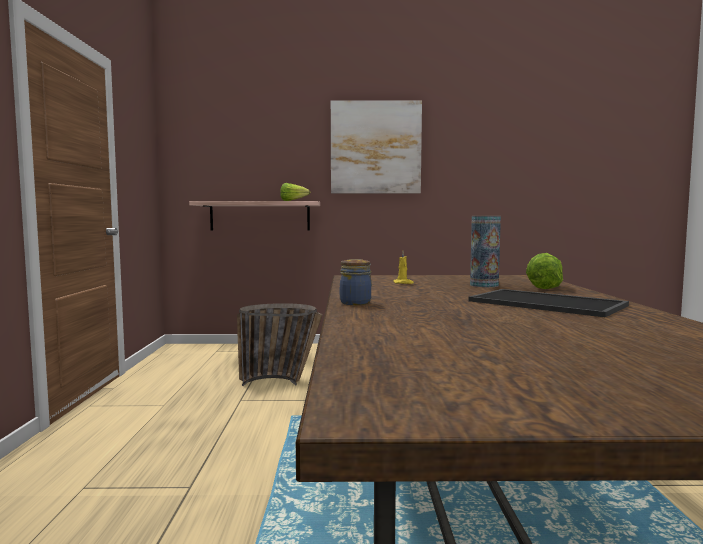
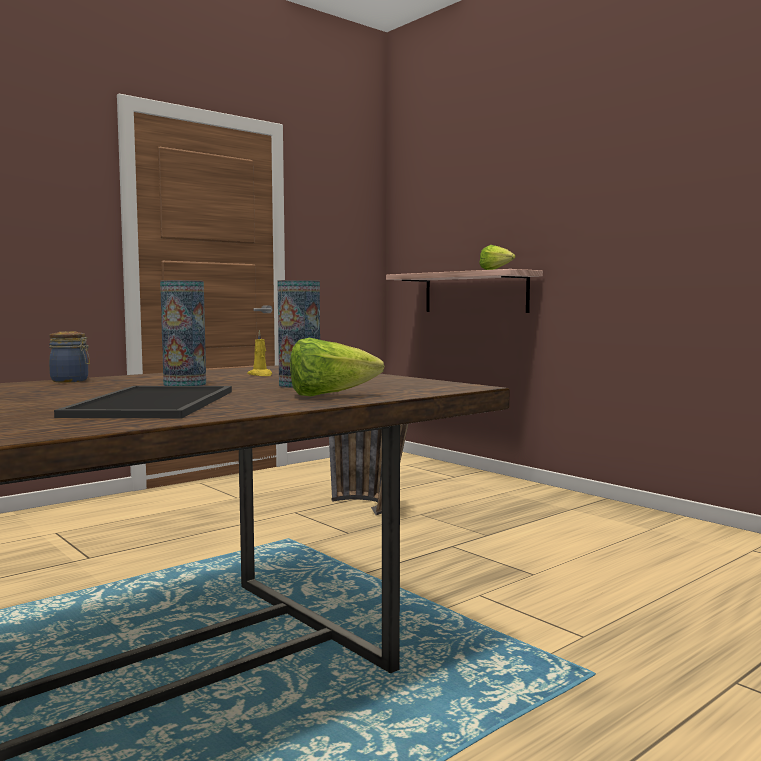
camera: 50 degrees right, 0 degrees up
(375, 147) = (620, 177): picture -> none
(441, 293) = (185, 385): none -> vase

